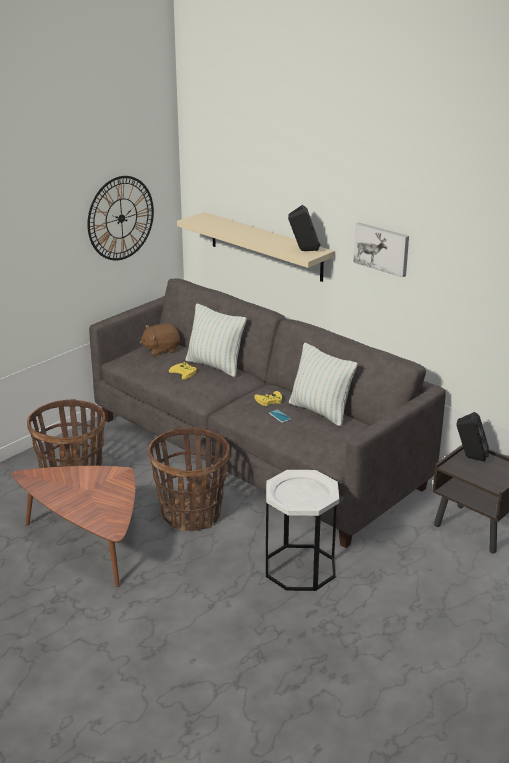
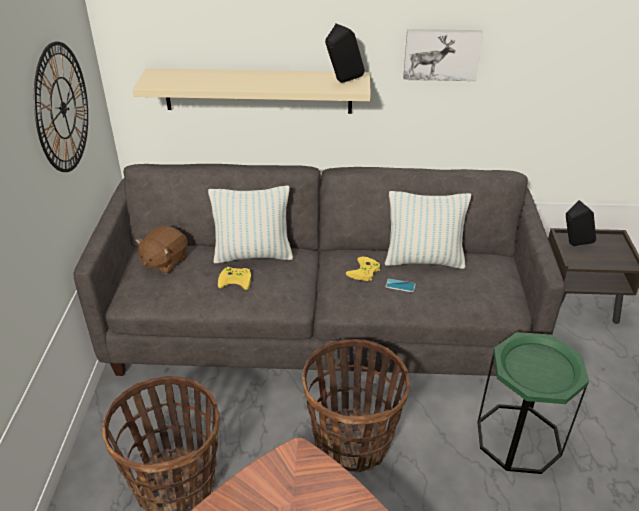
camera: 40 degrees left, 10 degrees up
(300, 567) = (518, 438): white side table -> green side table

